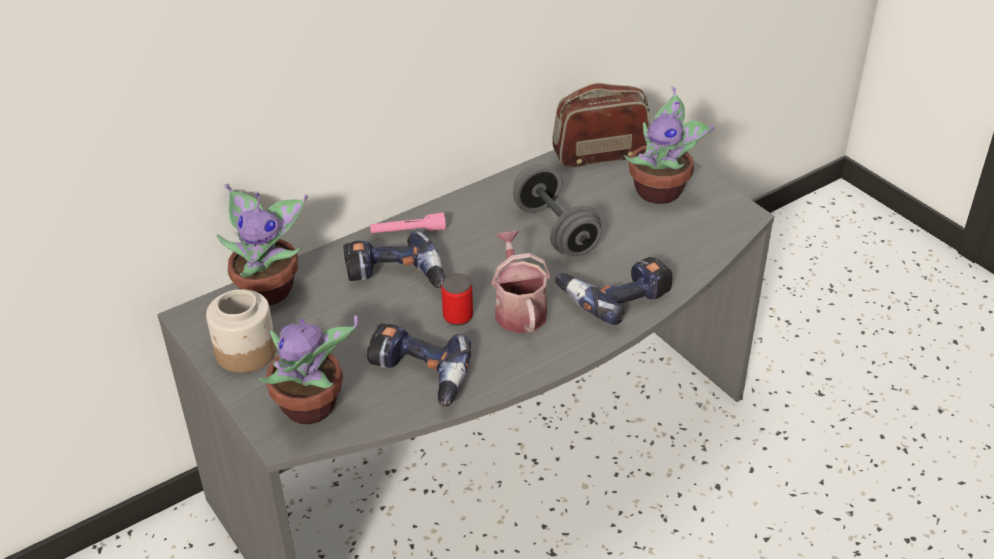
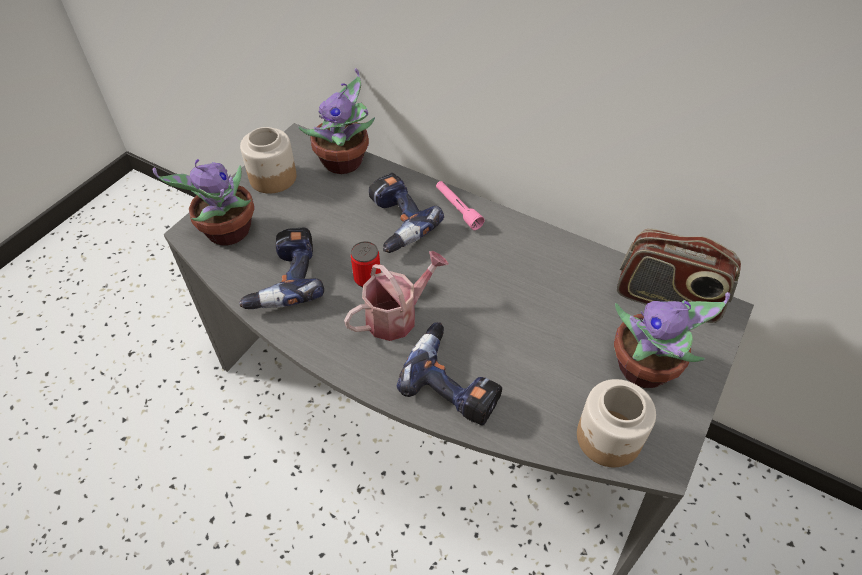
camera: 65 degrees right, 10 degrees up
(555, 230) = (523, 304): grey dumbbell -> none
(600, 154) = (667, 299): radio -> radio turned 150 degrees clockwise
(712, 232) = (608, 438): none -> jar

